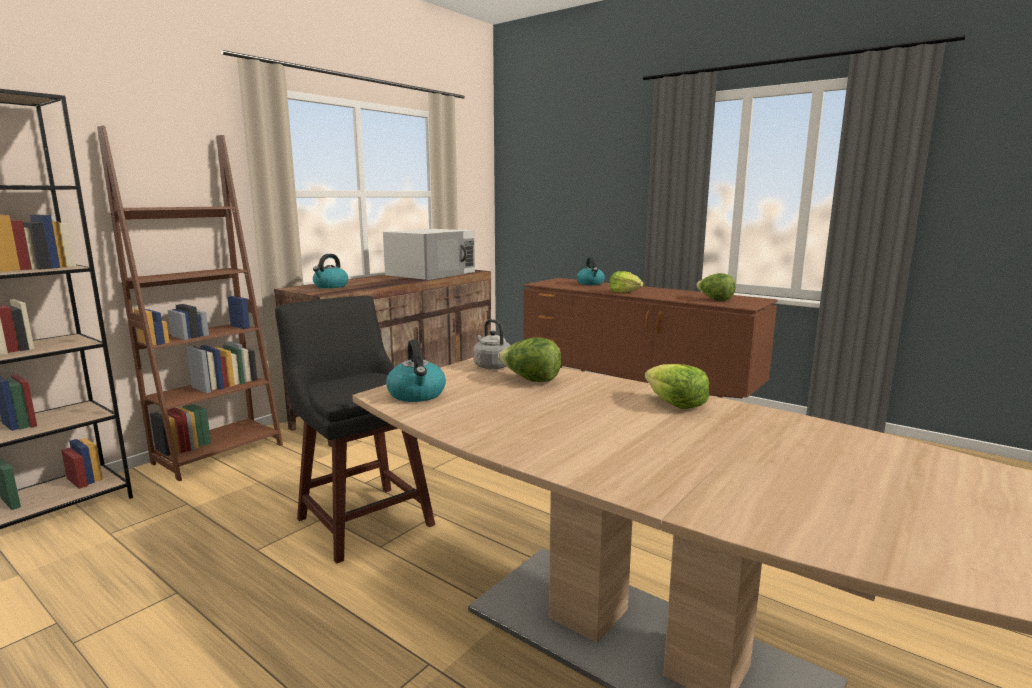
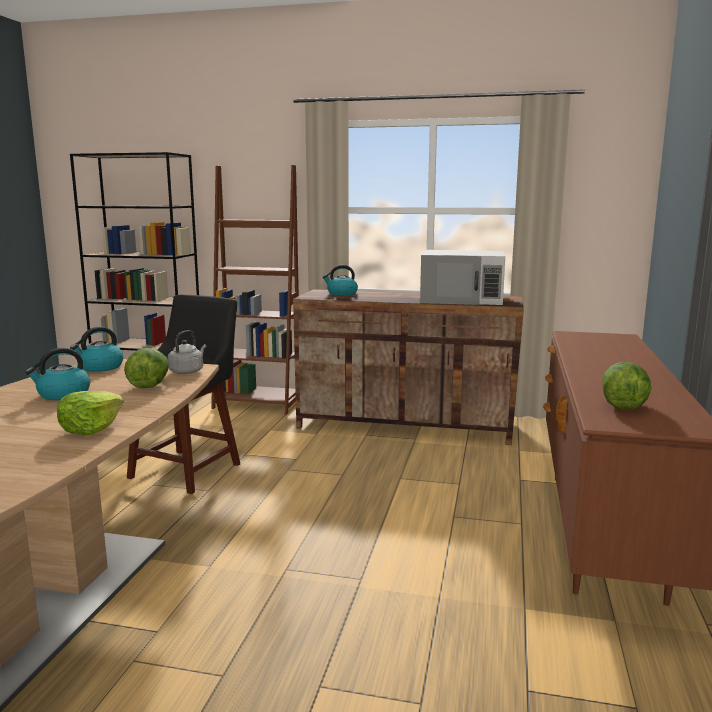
camera: 65 degrees right, 0 degrees up
(590, 283) = (620, 348): kettle -> kettle (63, 394)
(625, 292) = (584, 365): lettuce -> none

